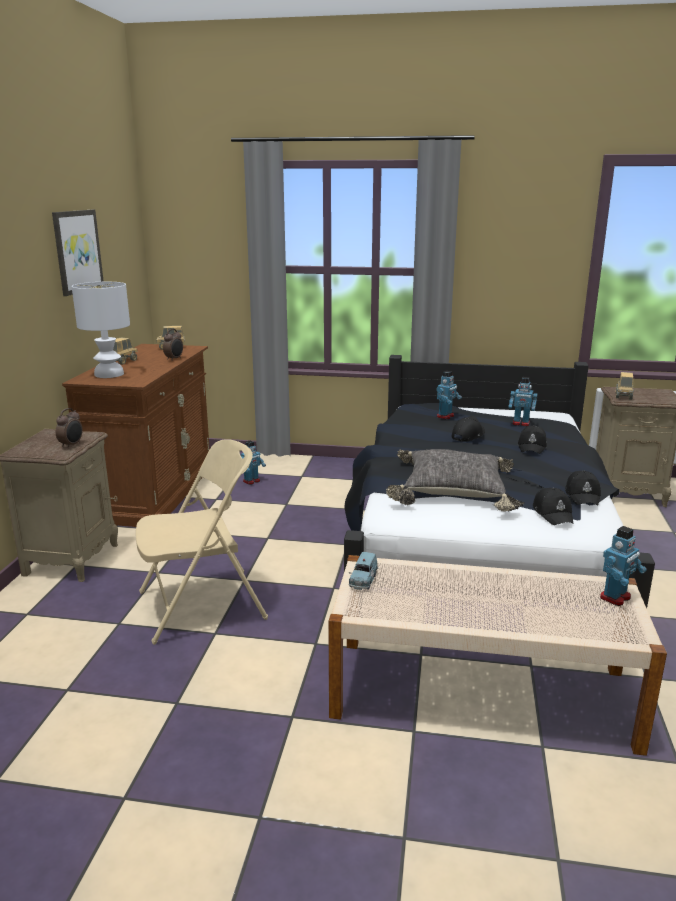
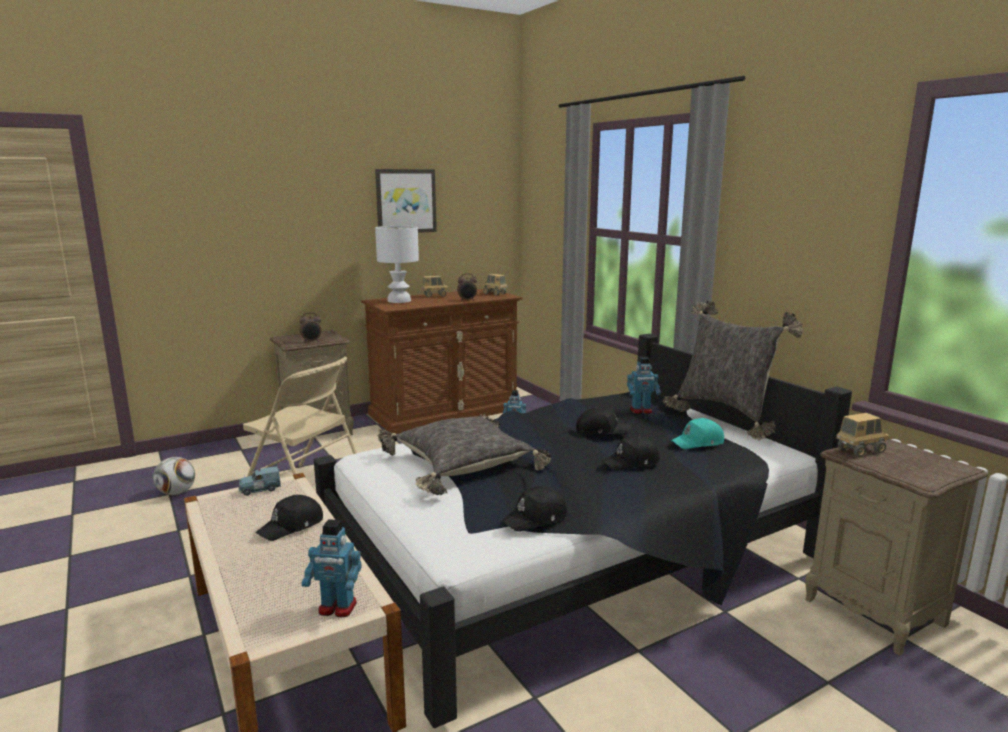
camera: 50 degrees right, 5 degrees down
(73, 684) = (177, 493): none -> football
(491, 408) = (726, 422): none -> pillow
(521, 424) = (698, 442): toy robot -> turquoise cap
(553, 513) = (466, 517): black cap -> black cap (292, 526)

